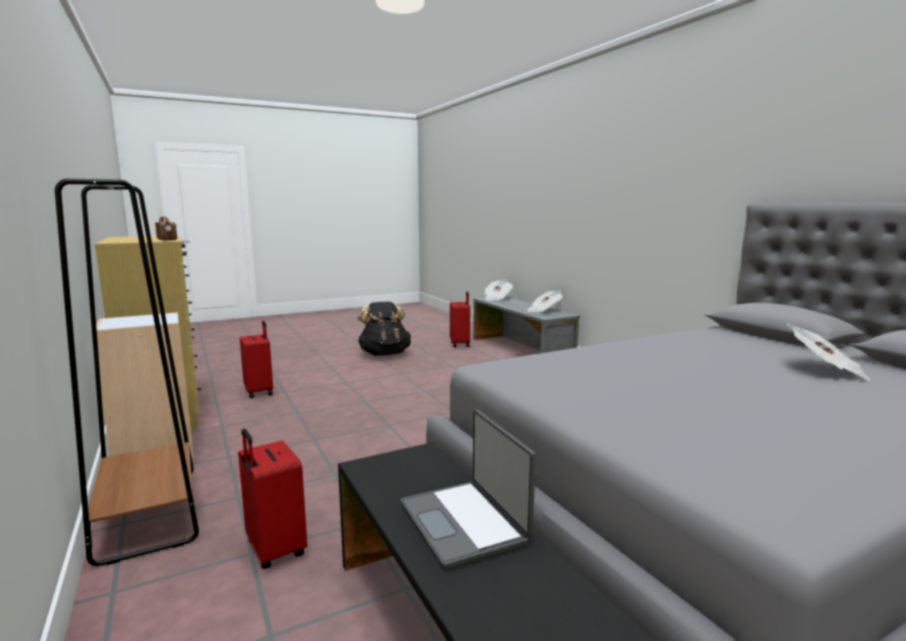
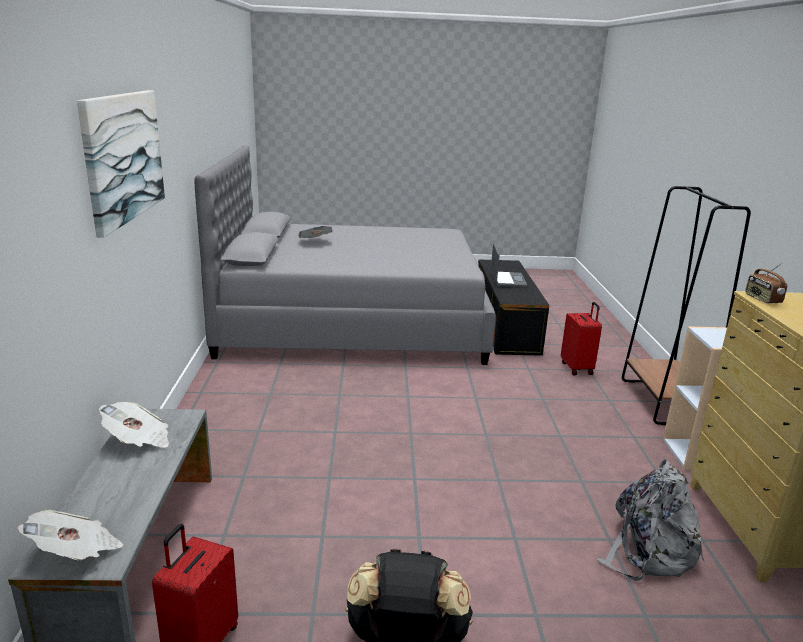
camera: 155 degrees left, 10 degrees up
(260, 392) = (648, 551): red suitcase -> grey backpack
(622, 167) = (124, 157): none -> picture

